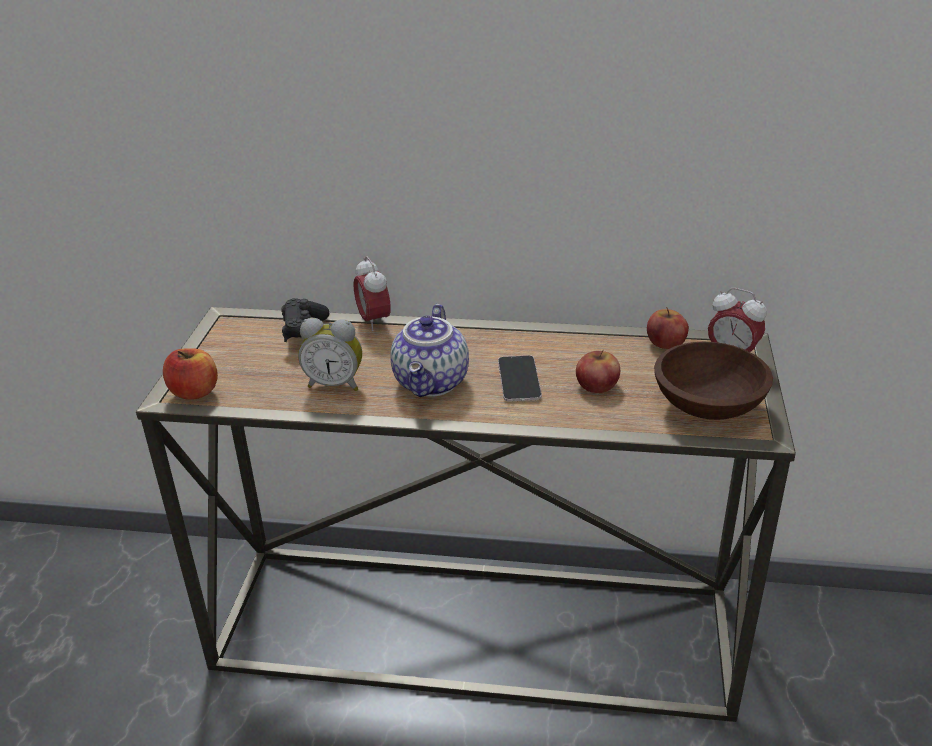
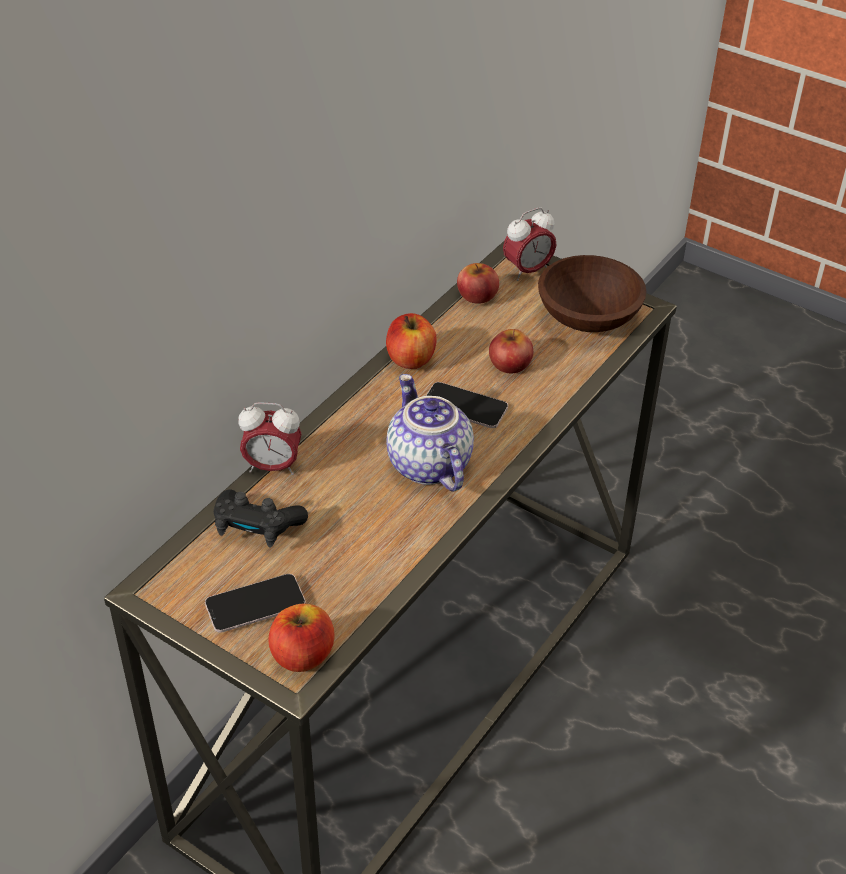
camera: 65 degrees left, 10 degrees up
(233, 359) = (255, 604): none -> phone
(335, 384) = (372, 535): alarm clock -> none
(433, 383) = (426, 465): teapot -> teapot turned 150 degrees counterclockwise
(548, 337) = (411, 359): none -> apple

